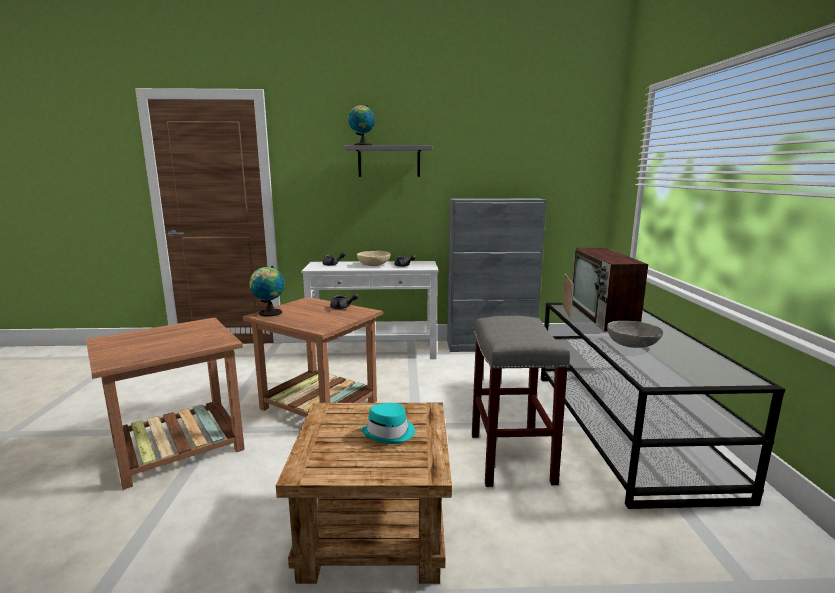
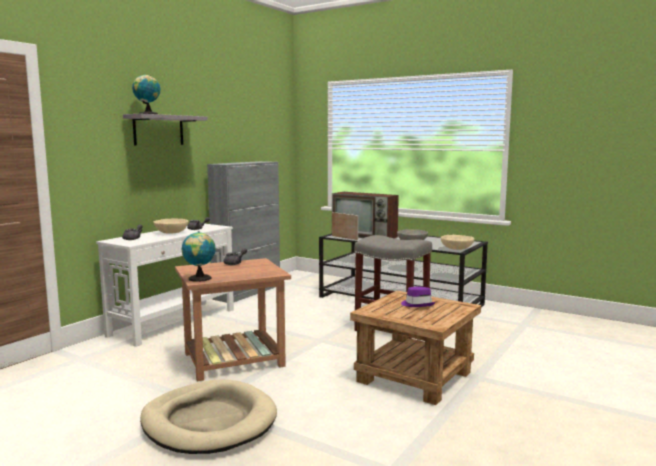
camera: 55 degrees left, 5 degrees down
(180, 446) = (209, 422): brown side table -> beige dog bed
(389, 433) = (417, 304): turquoise hat -> purple hat
(661, 379) = (456, 249): none -> beige bowl

